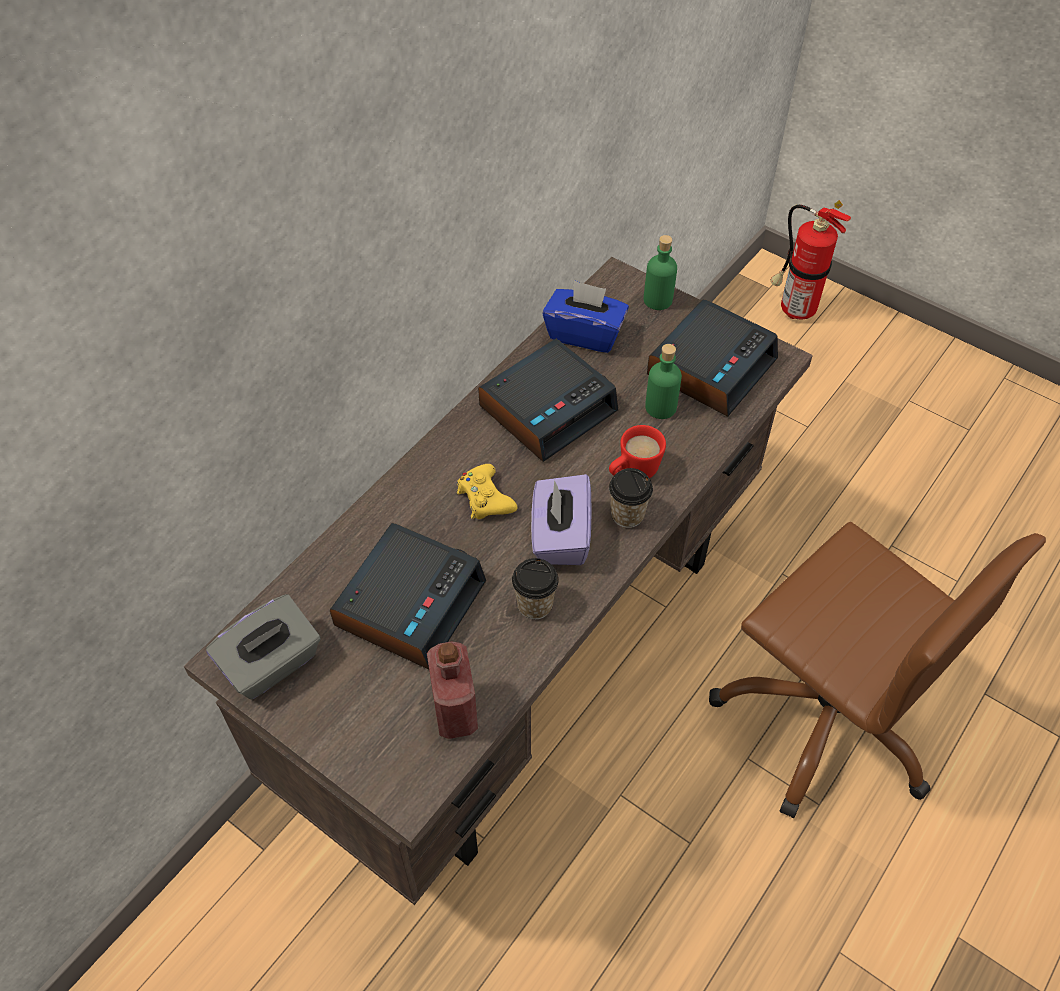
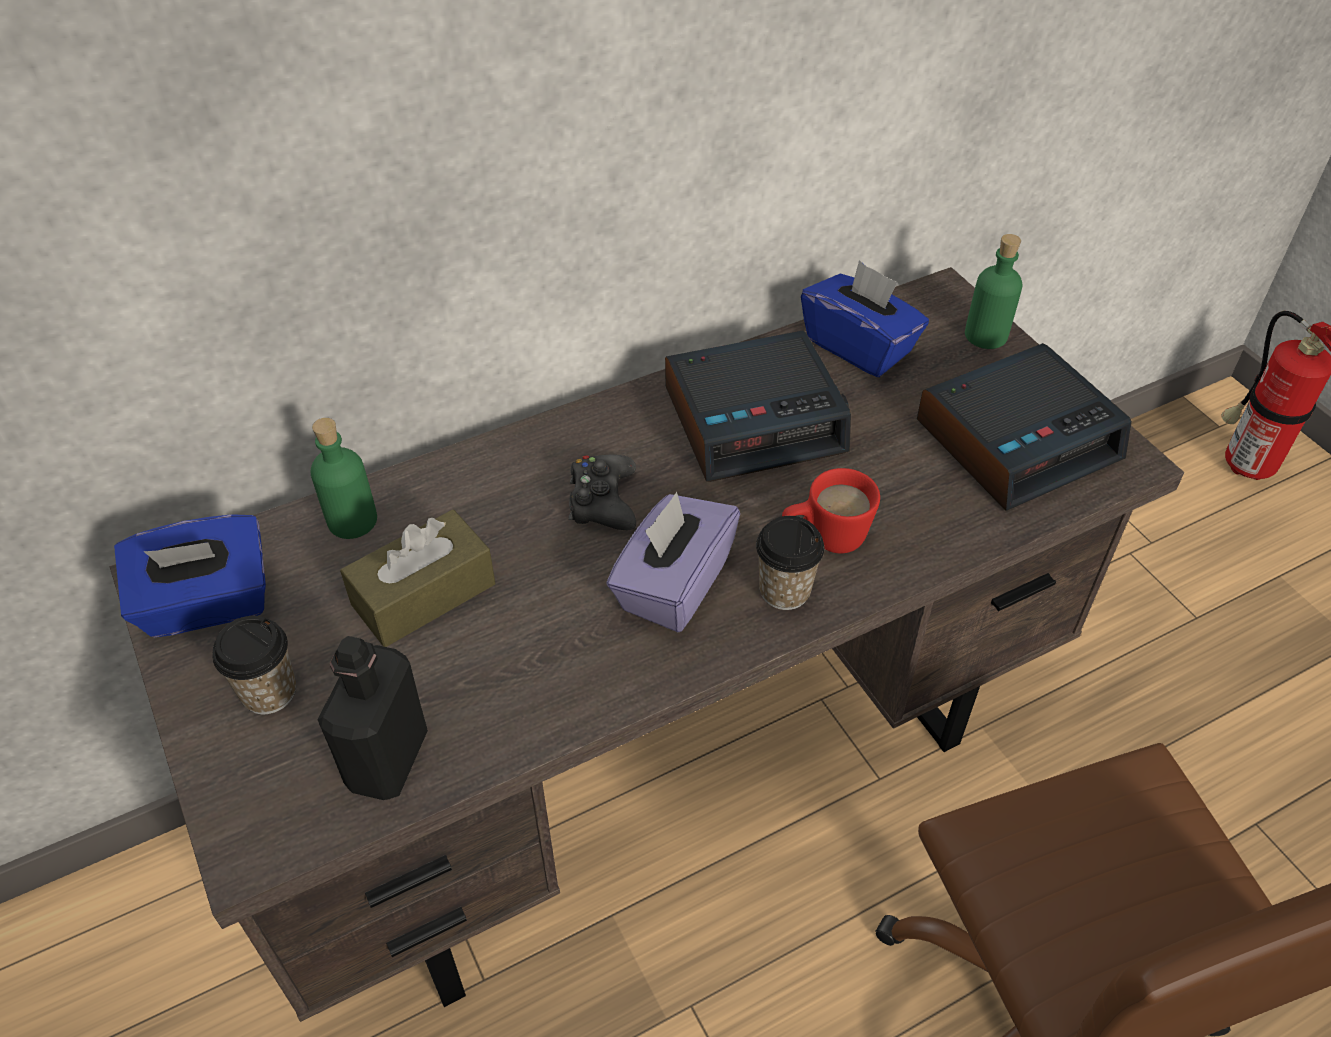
camera: 25 degrees right, 5 degrees down
(272, 664) = (208, 604): grey tissue box -> blue tissue box
(410, 602) = (423, 594): alarm clock -> brown tissue box
(455, 711) = (387, 759): red bottle -> black bottle
(485, 498) = (602, 501): yellow game controller -> black game controller
(535, 605) = (583, 661): cup -> cup (269, 692)
(660, 407) = (913, 468): green bottle -> green bottle (352, 520)

